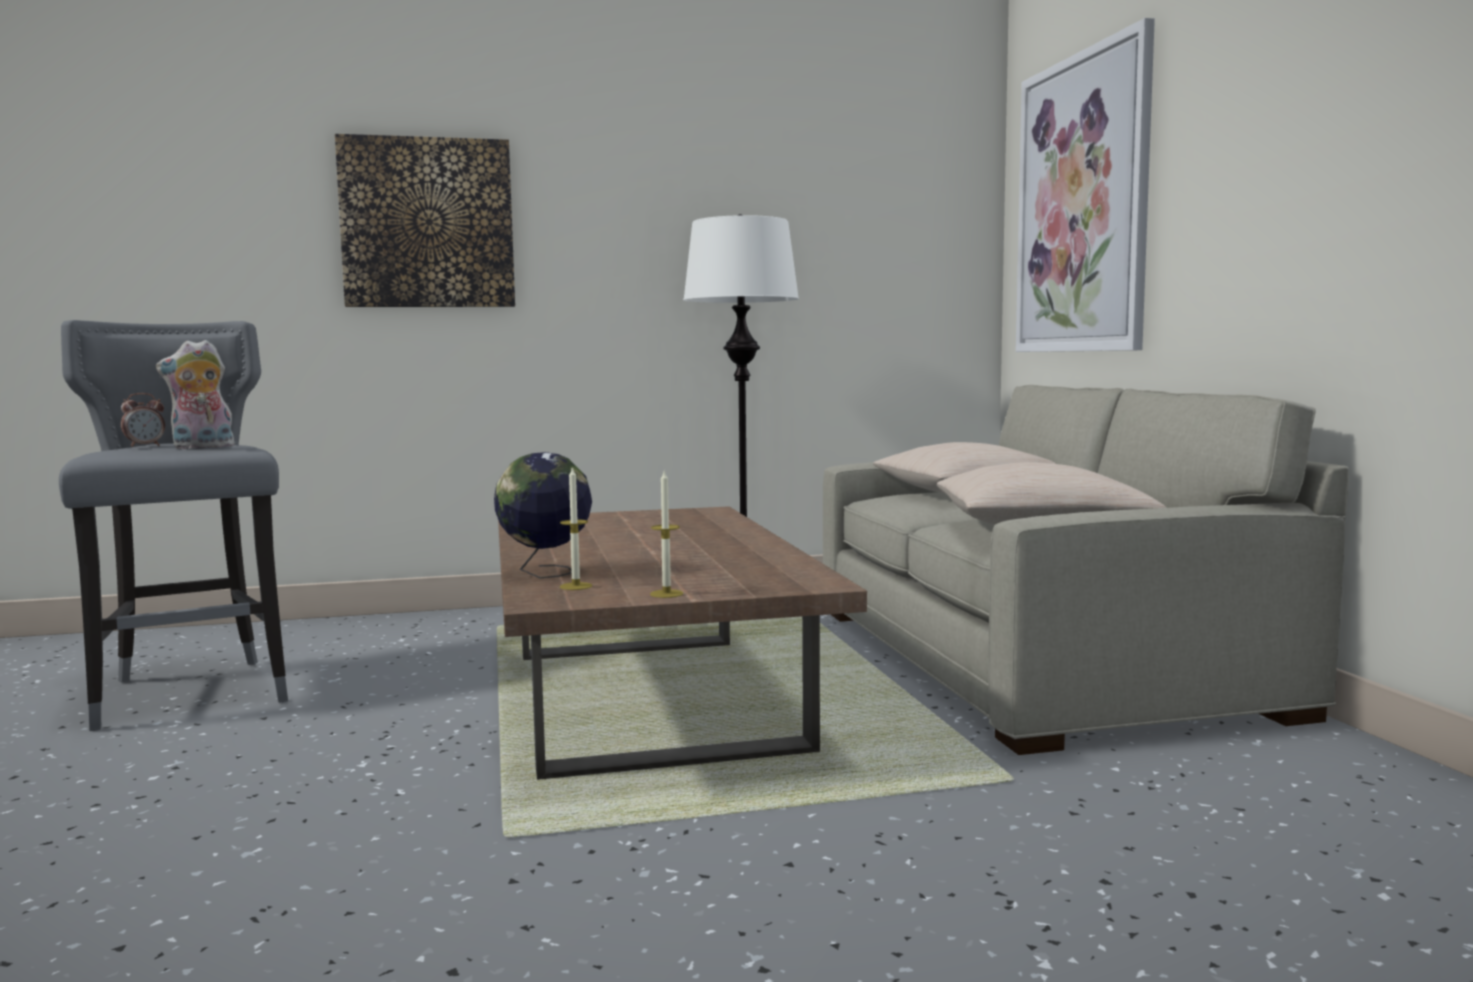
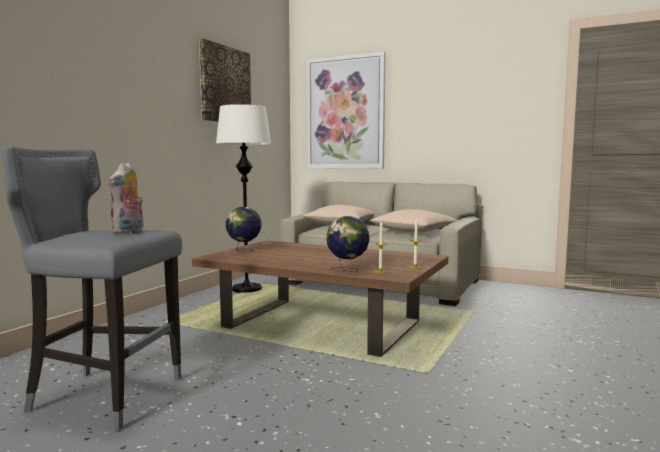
camera: 50 degrees left, 0 degrees up
(145, 446) = (89, 234): alarm clock -> none
(428, 223) = (90, 89): picture -> picture (225, 85)
(600, 518) = (244, 251): none -> globe

